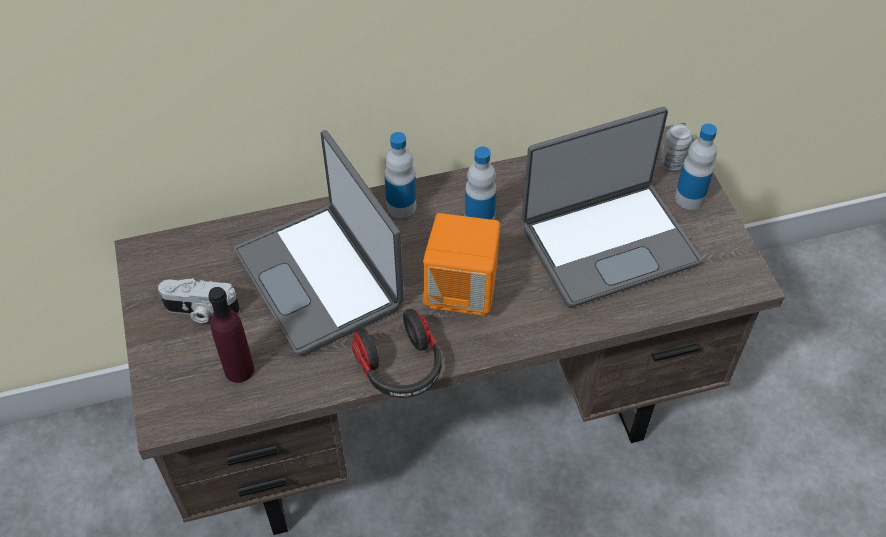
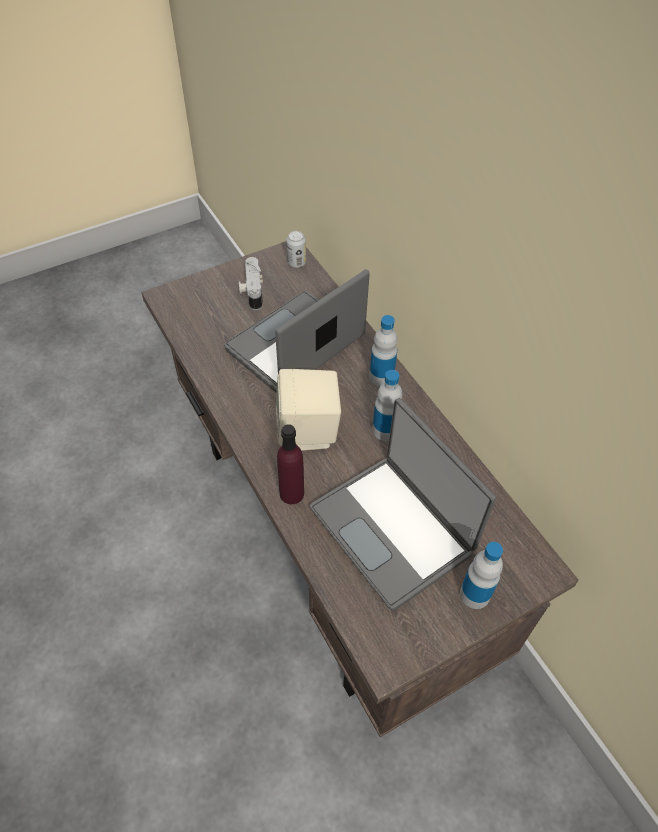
camera: 75 degrees right, 0 degrees up
(239, 369) = (209, 321): purple bottle -> purple bottle (292, 493)
(401, 368) = (228, 408): headphones -> none
(462, 291) = (308, 432): orange speaker -> beige speaker
(672, 163) = (515, 573): can -> can (296, 263)

